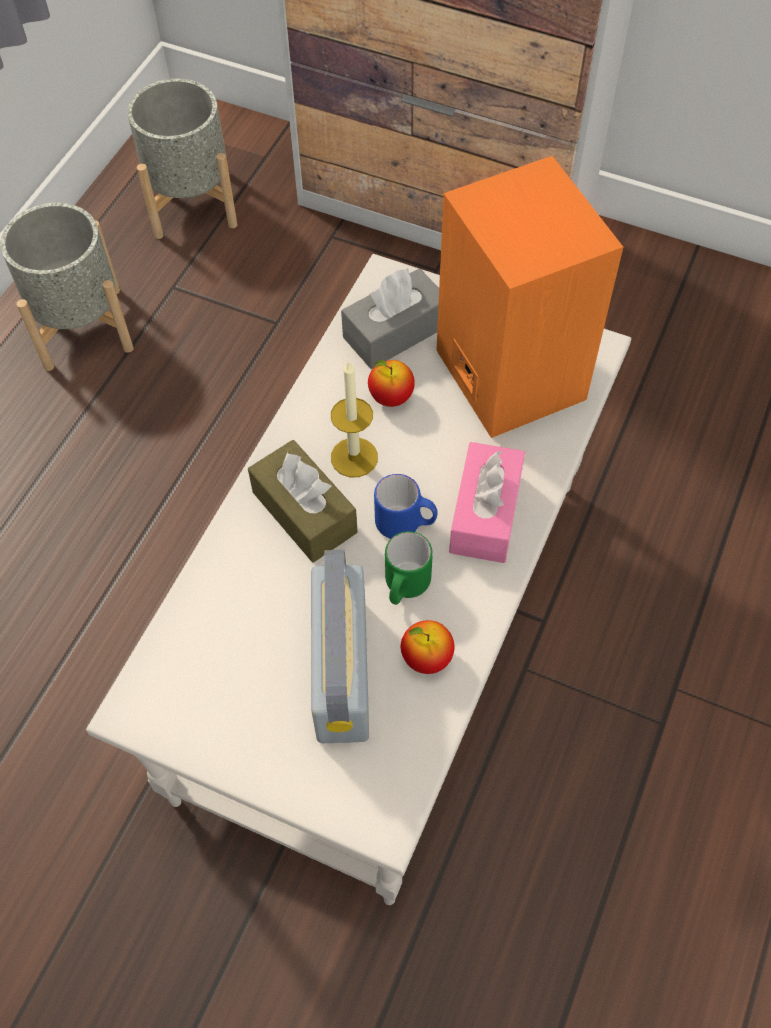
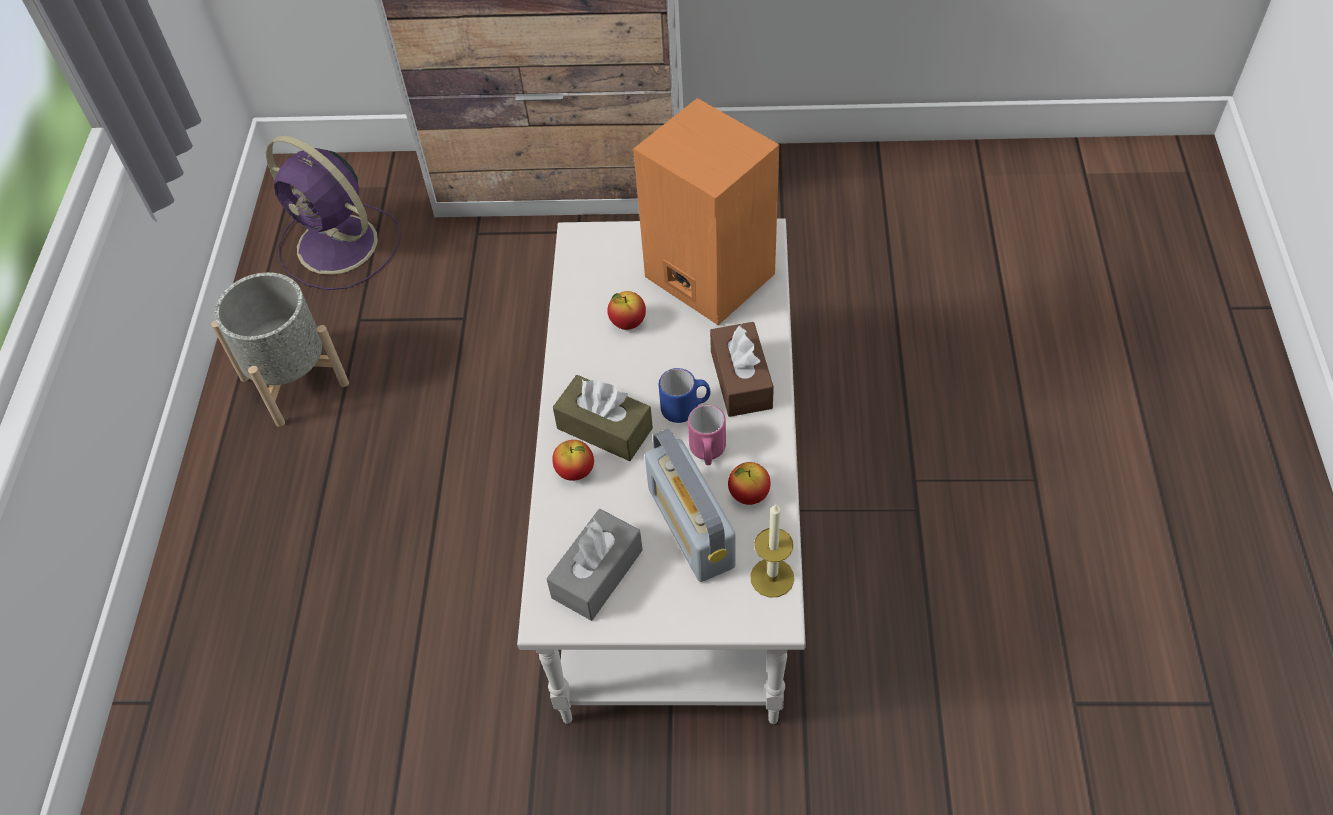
camera: 20 degrees left, 5 degrees down
(192, 203) = (340, 246): grey planter -> purple fan
(247, 551) = (575, 471): none -> apple
(354, 457) = (622, 375): candle -> candle (772, 577)
(395, 332) = (606, 274): grey tissue box -> grey tissue box (597, 573)
(404, 587) = (707, 452): green mug -> pink mug
(485, 513) = (741, 380): pink tissue box -> brown tissue box

